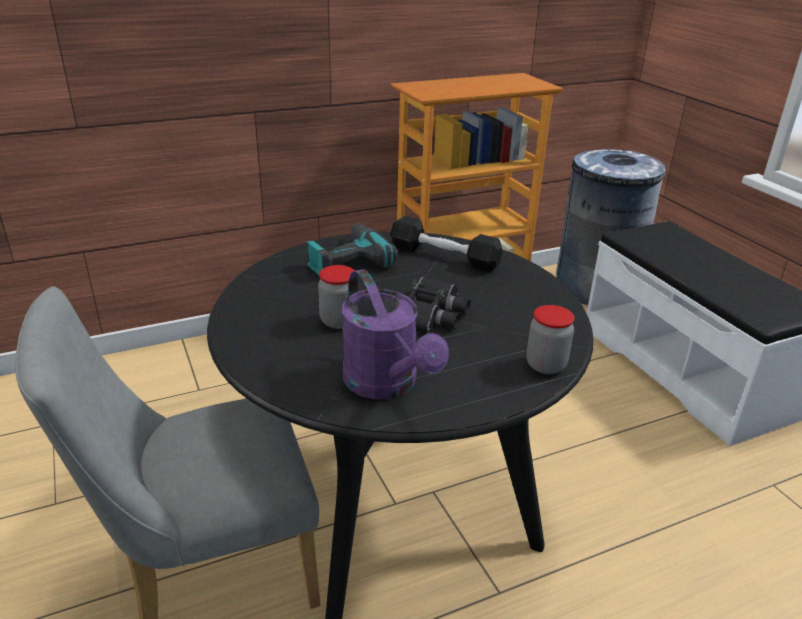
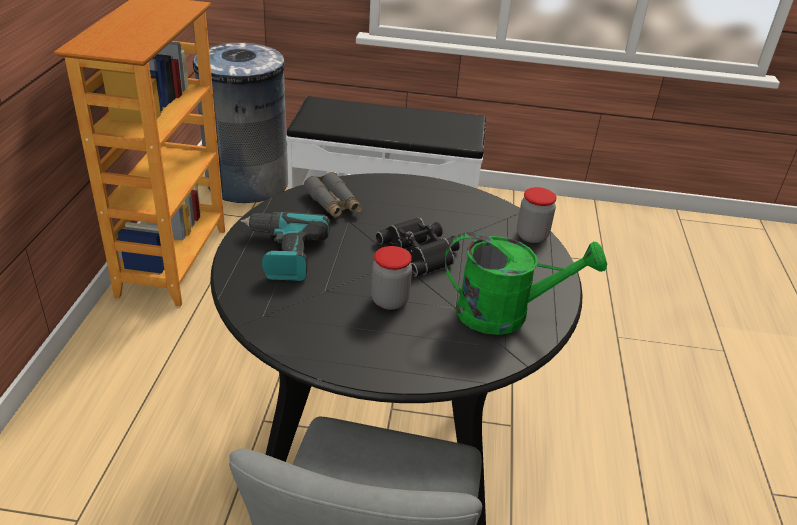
camera: 60 degrees left, 5 degrees up
(387, 385) = (506, 314): purple watering can -> green watering can
(444, 256) = (333, 204): black dumbbell -> grey binoculars

